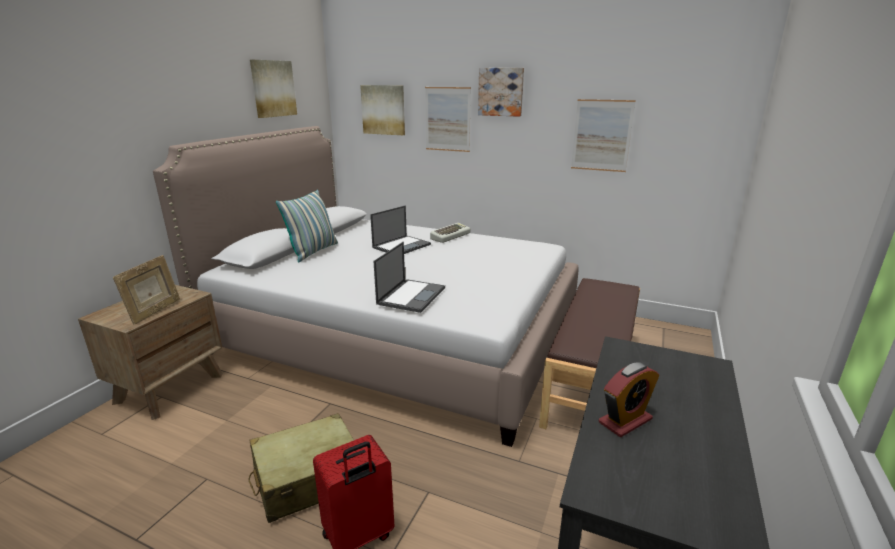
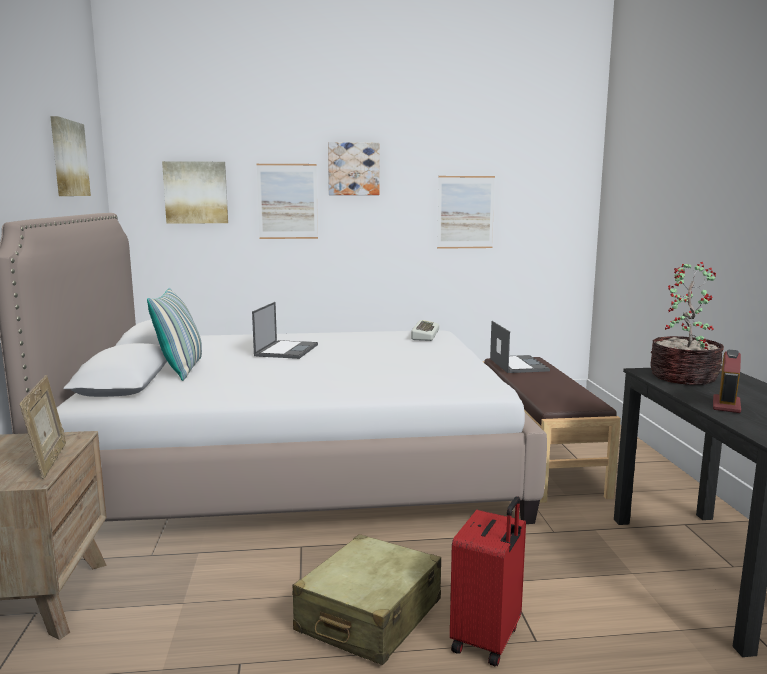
camera: 30 degrees left, 10 degrees down
(411, 295) = (384, 382): laptop -> laptop (518, 364)
(450, 236) = (324, 336): keyboard -> keyboard (424, 335)
(649, 364) = (683, 376): none -> potted plant

